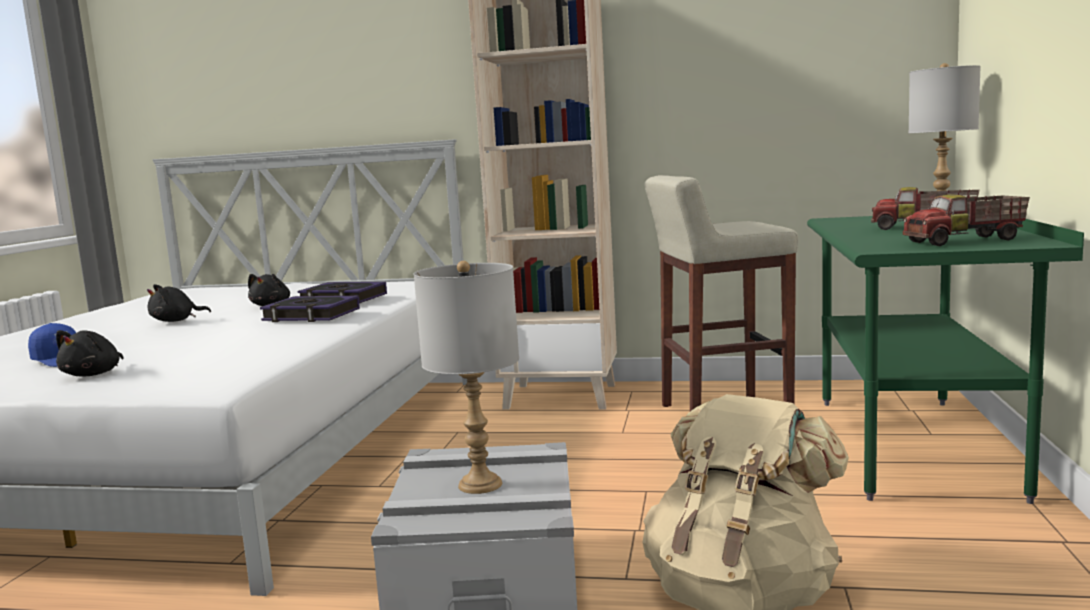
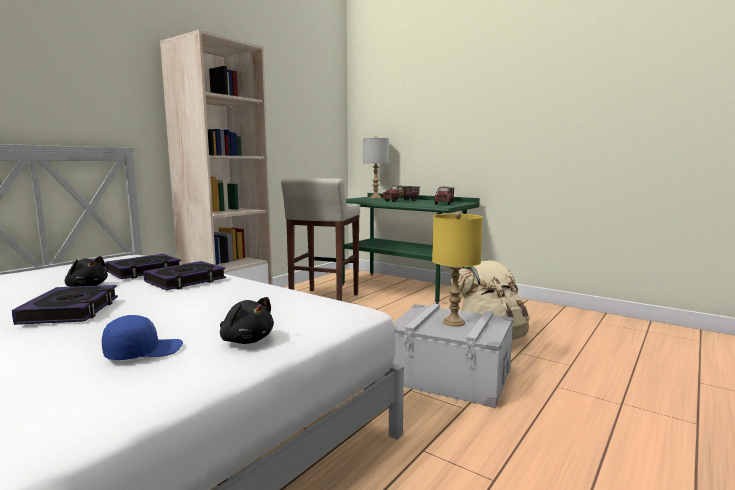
camera: 65 degrees left, 0 degrees up
(176, 321) = (71, 310): black plush toy -> book
(480, 485) = (454, 322): grey table lamp -> yellow table lamp

